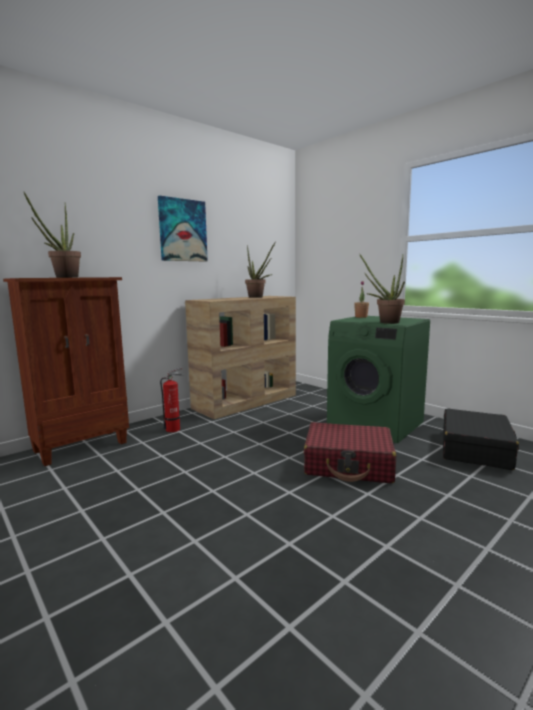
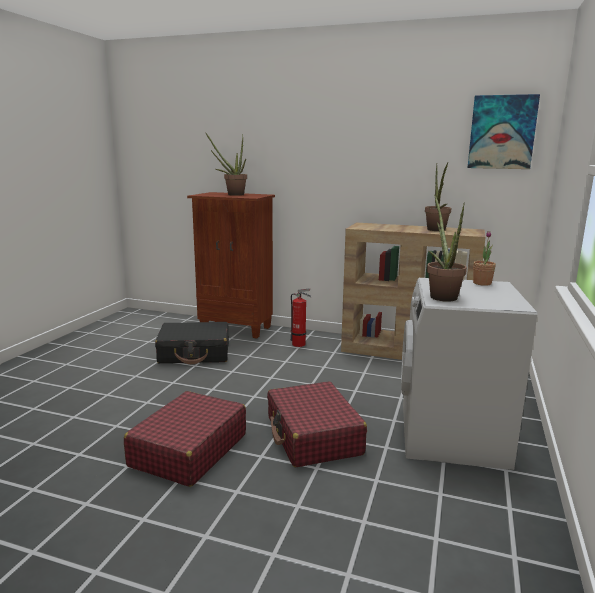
camera: 60 degrees right, 5 degrees up
(182, 230) = (363, 148): picture -> picture (502, 132)
(335, 530) = (188, 450): none -> red suitcase
(374, 423) = (450, 433): green washing machine -> white washing machine
(475, 449) = (461, 524): black suitcase -> black suitcase (195, 353)

